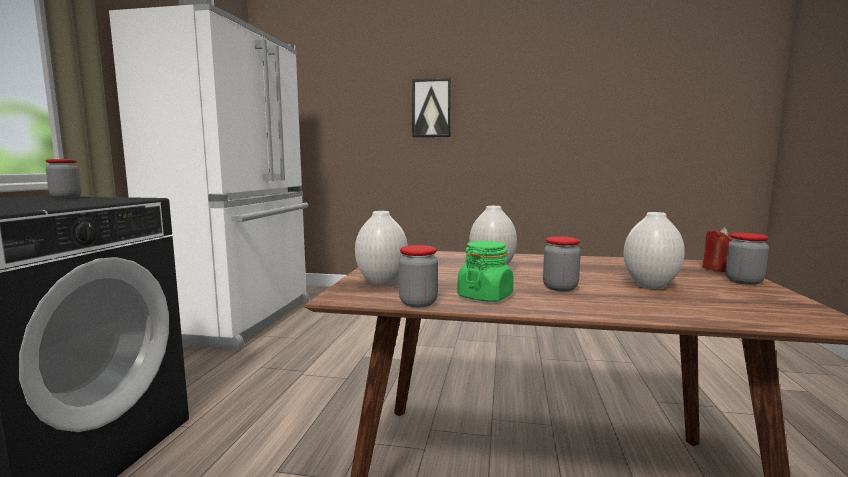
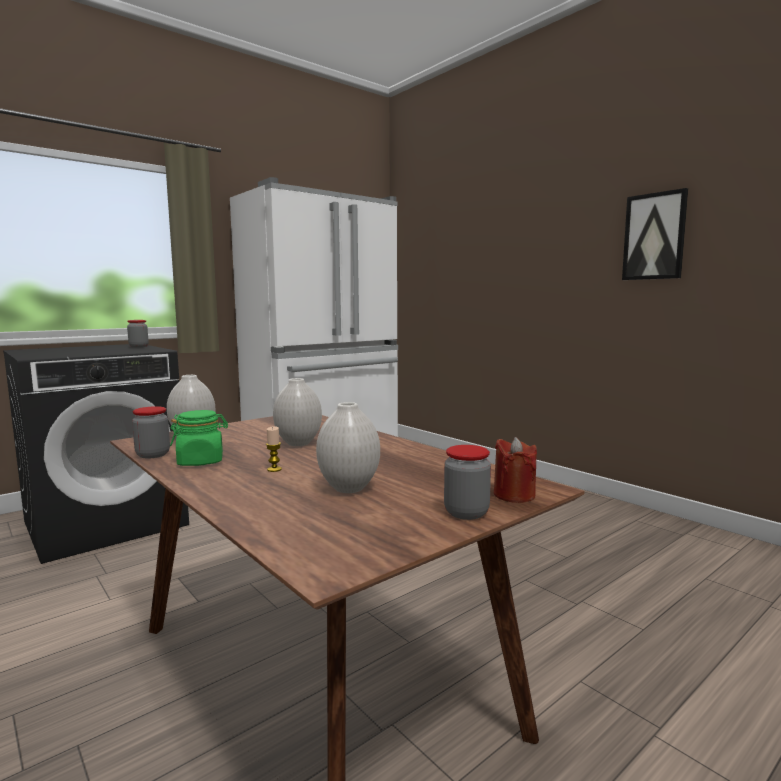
camera: 40 degrees right, 0 degrees up
(431, 108) = (542, 249): picture -> picture (654, 236)
(560, 288) = (274, 469): jar -> candle

